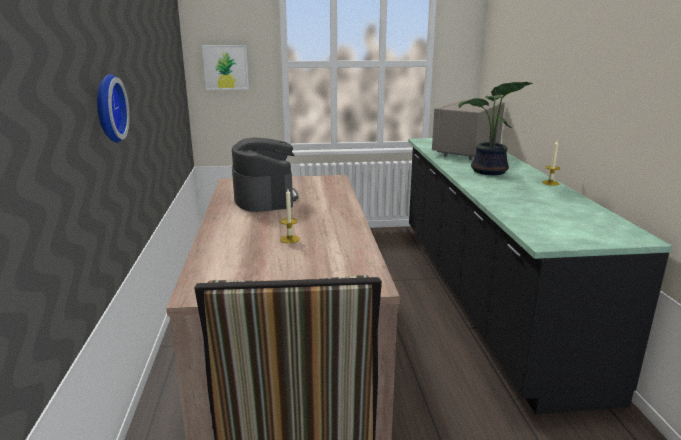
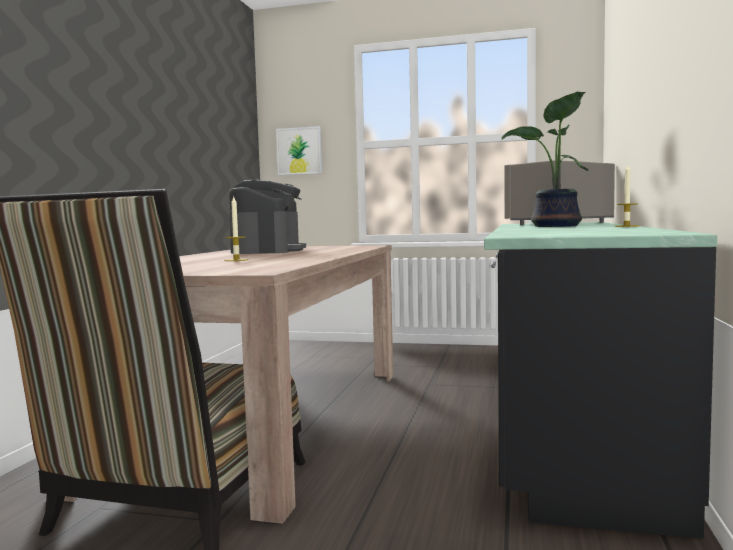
camera: 20 degrees right, 15 degrees down
(107, 108) = (70, 115): wall clock -> none

